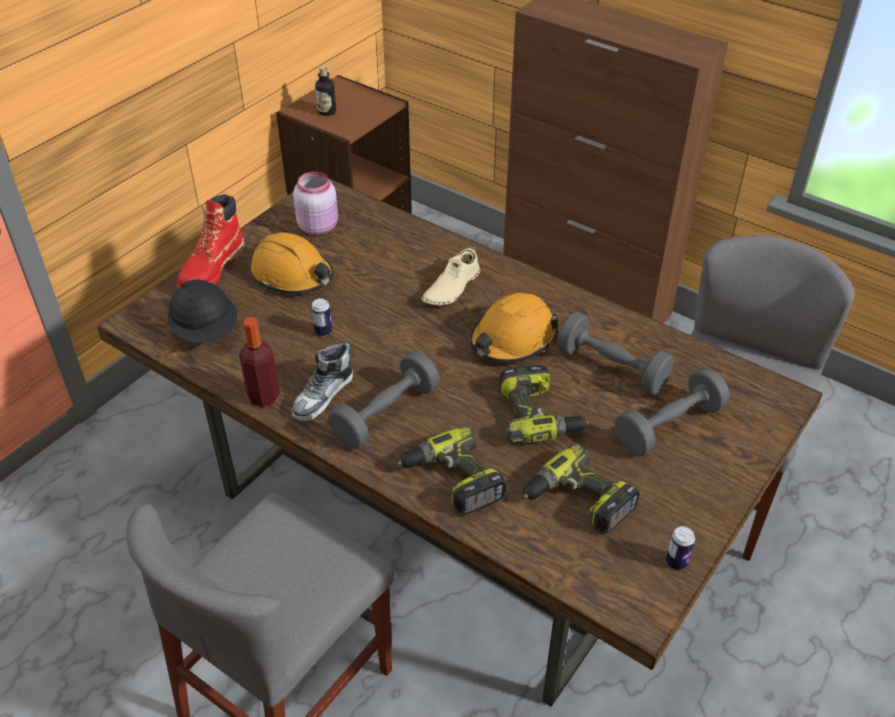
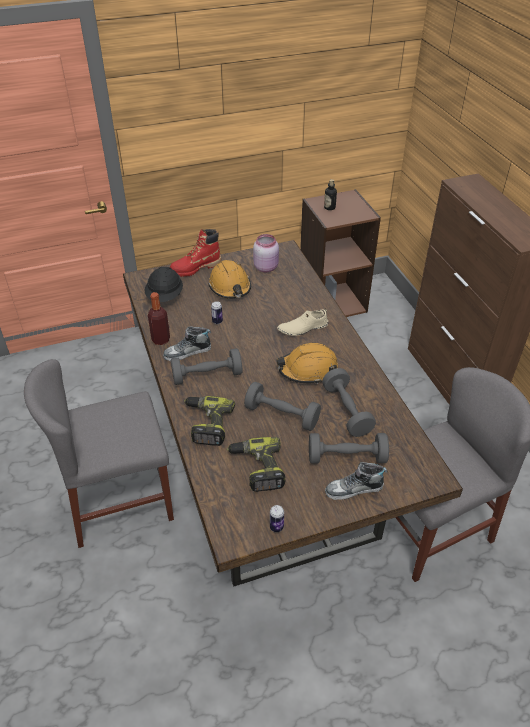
camera: 35 degrees right, 0 degrees up
(539, 415) = (282, 415): power drill -> grey dumbbell
(715, 460) = (354, 489): none -> shoe

